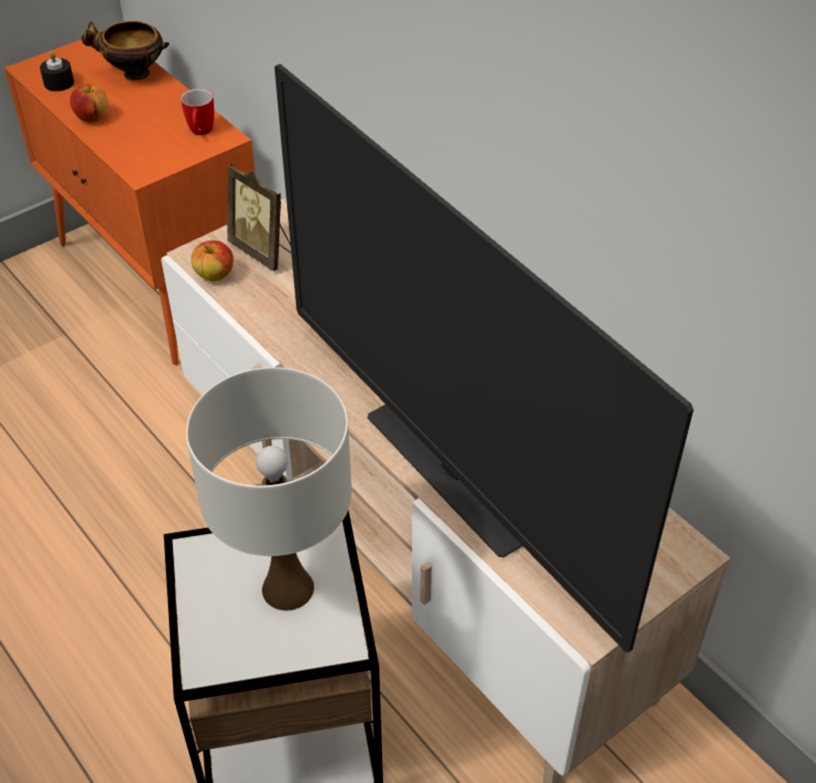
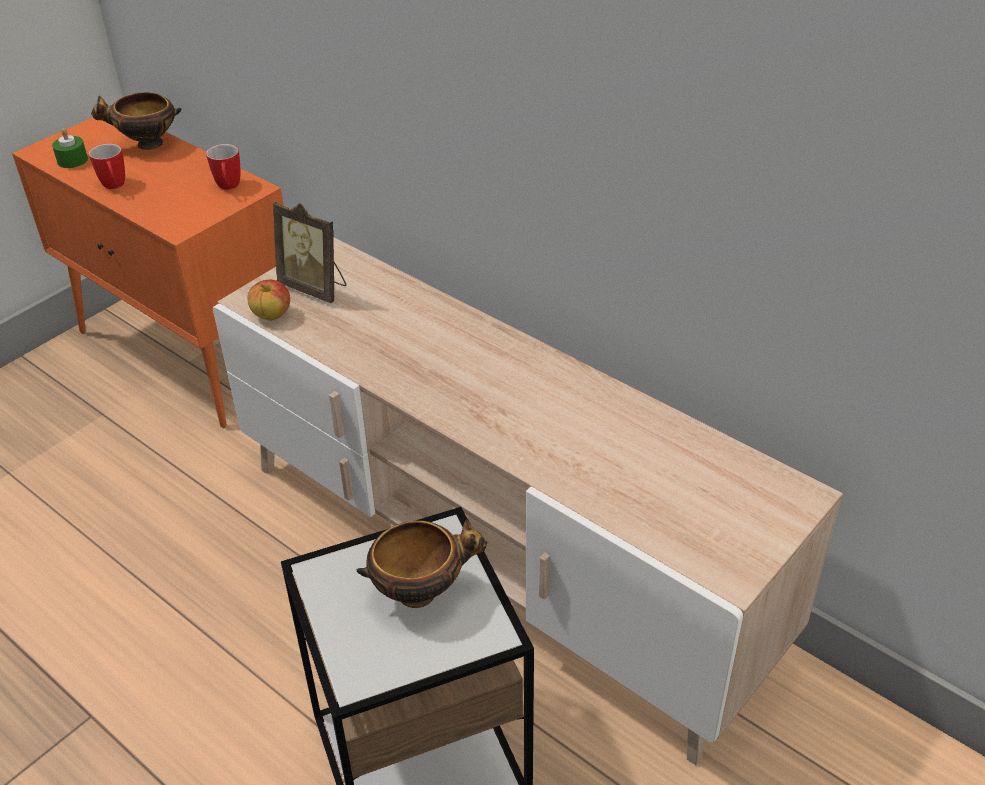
camera: 10 degrees left, 5 degrees down
(59, 83) = (72, 160): black candle -> green candle
(92, 118) = (115, 187): apple -> mug
(287, 588) = (421, 591): white table lamp -> bowl
(447, 475) = (553, 461): television -> none

